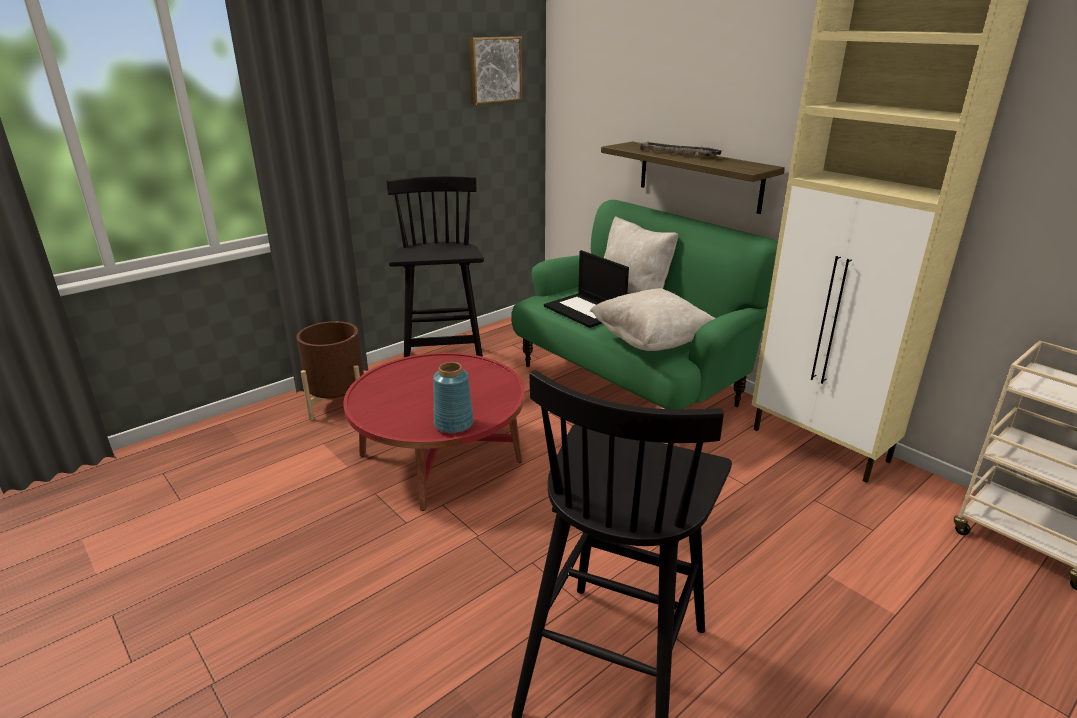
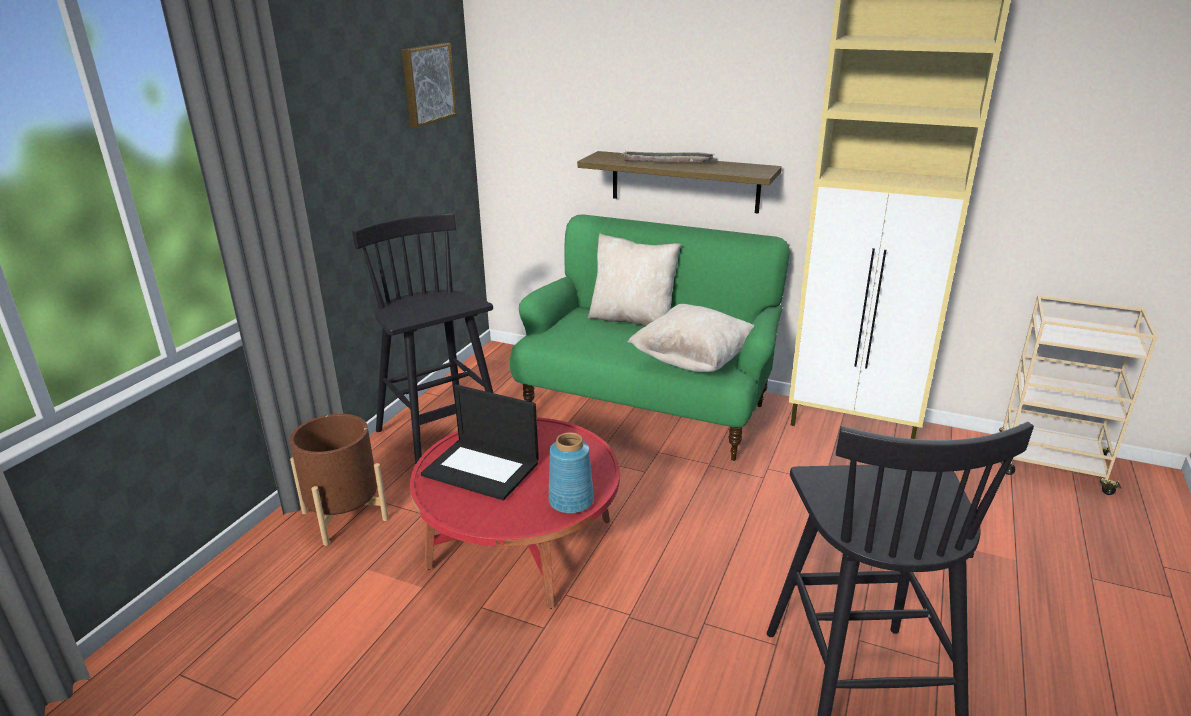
camera: 25 degrees left, 0 degrees up
(585, 310) = (599, 341): laptop -> laptop (482, 468)

